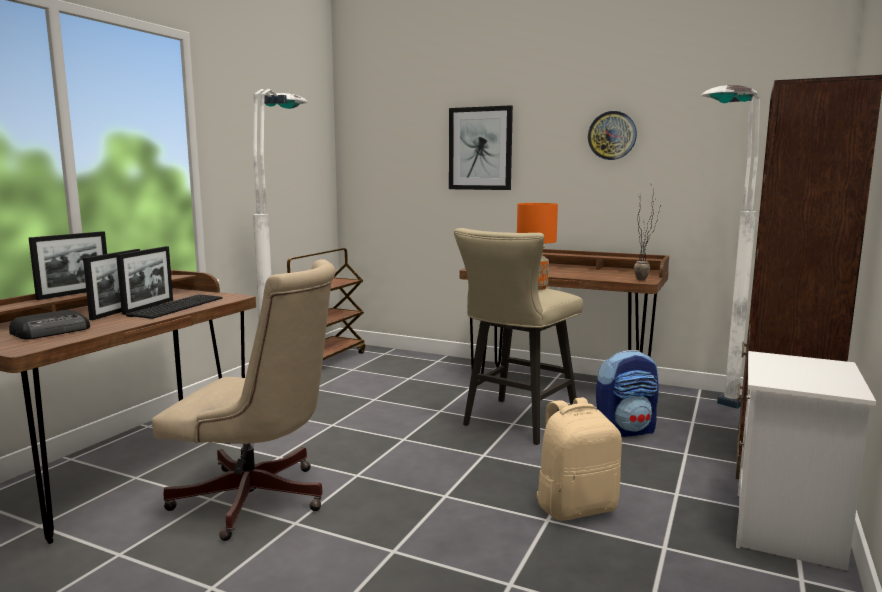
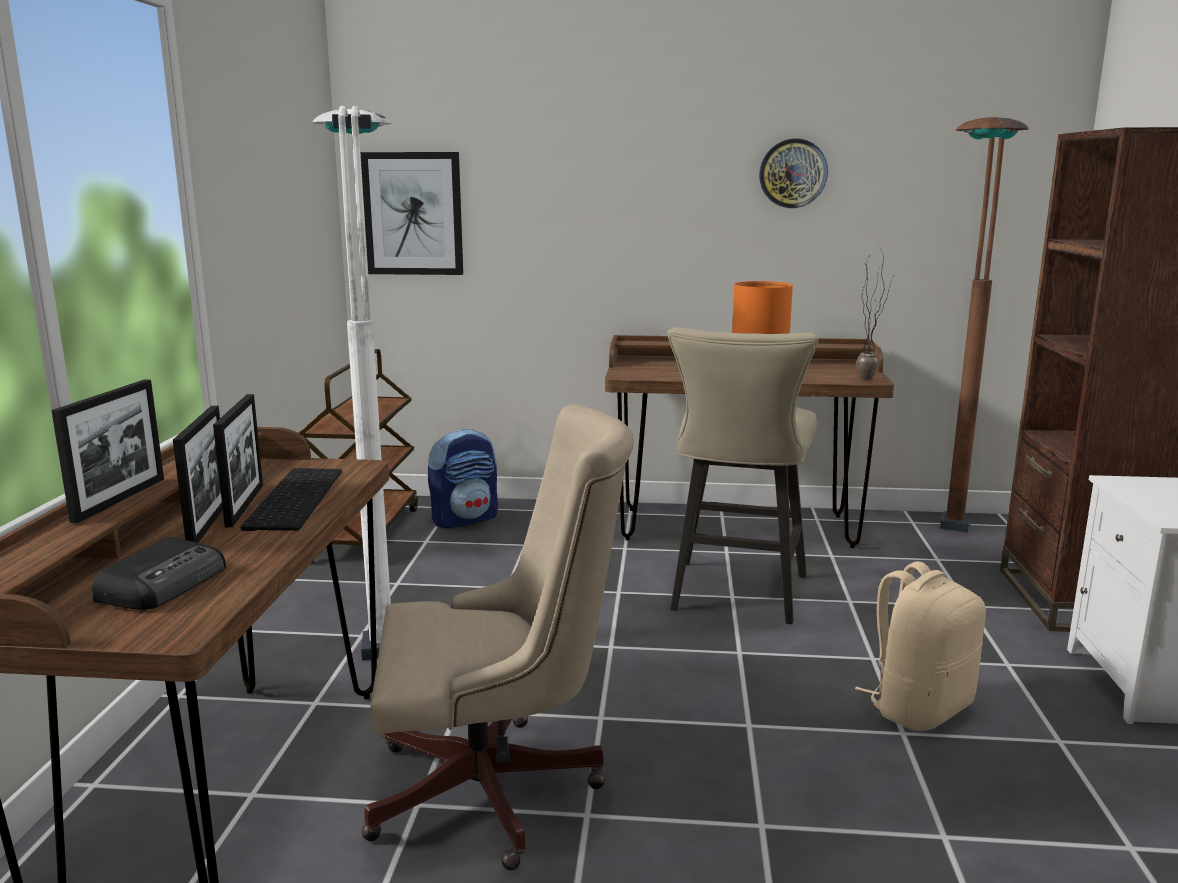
camera: 20 degrees left, 5 degrees up
(480, 148) = (594, 189): picture -> picture (413, 214)
(625, 430) = (875, 584): backpack -> backpack (465, 519)
(710, 414) = (946, 545): white floor lamp -> brown floor lamp

